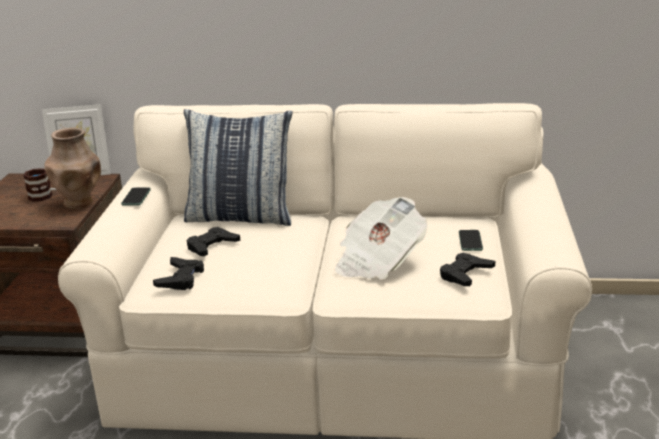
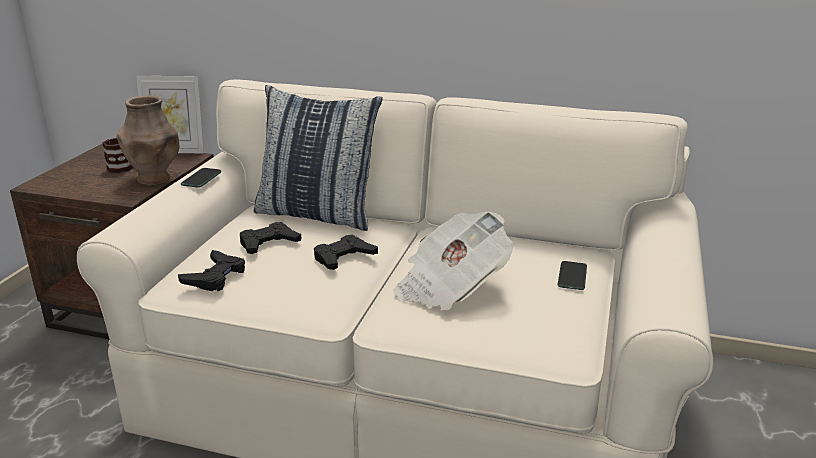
camera: 10 degrees right, 0 degrees up
(465, 274) = (552, 318): black game controller -> black game controller (343, 258)

